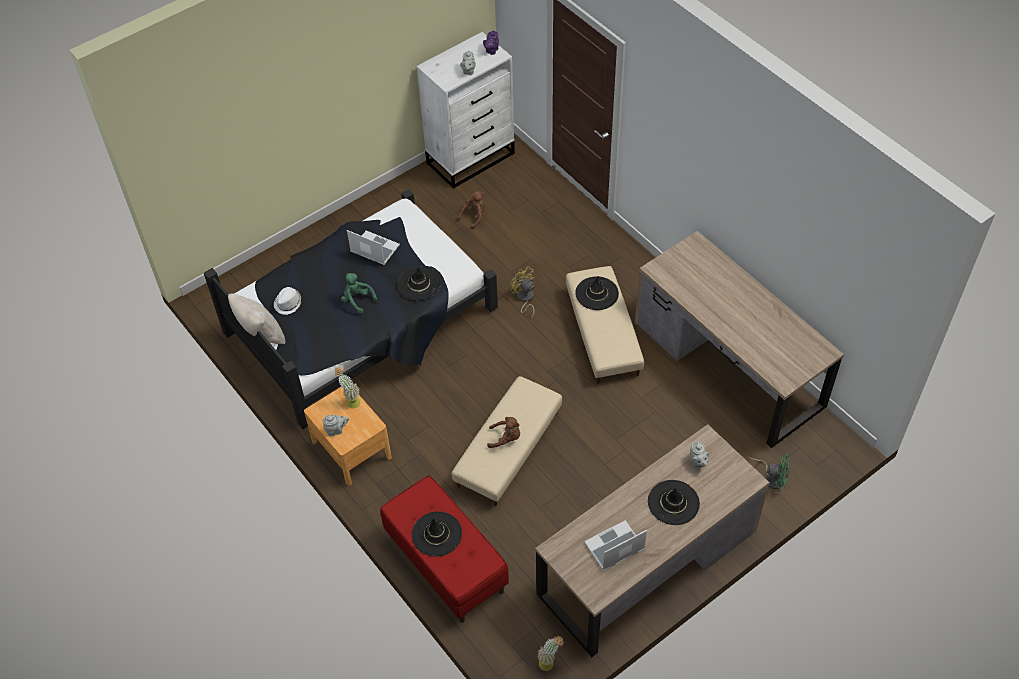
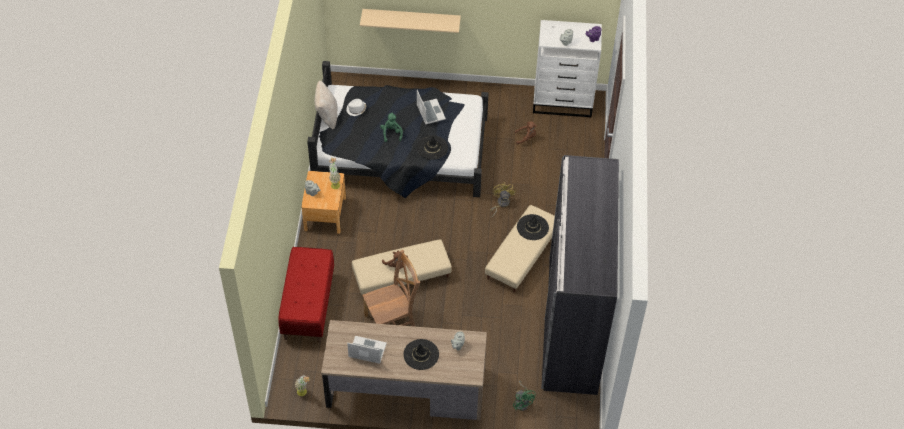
camera: 40 degrees right, 0 degrees up
(266, 157) = (411, 18): none -> beige shelf
(436, 534) = (303, 280): black hat -> none
(555, 505) = (392, 322): none -> brown chair
(728, 364) = (572, 325): brown desk -> grey wardrobe

